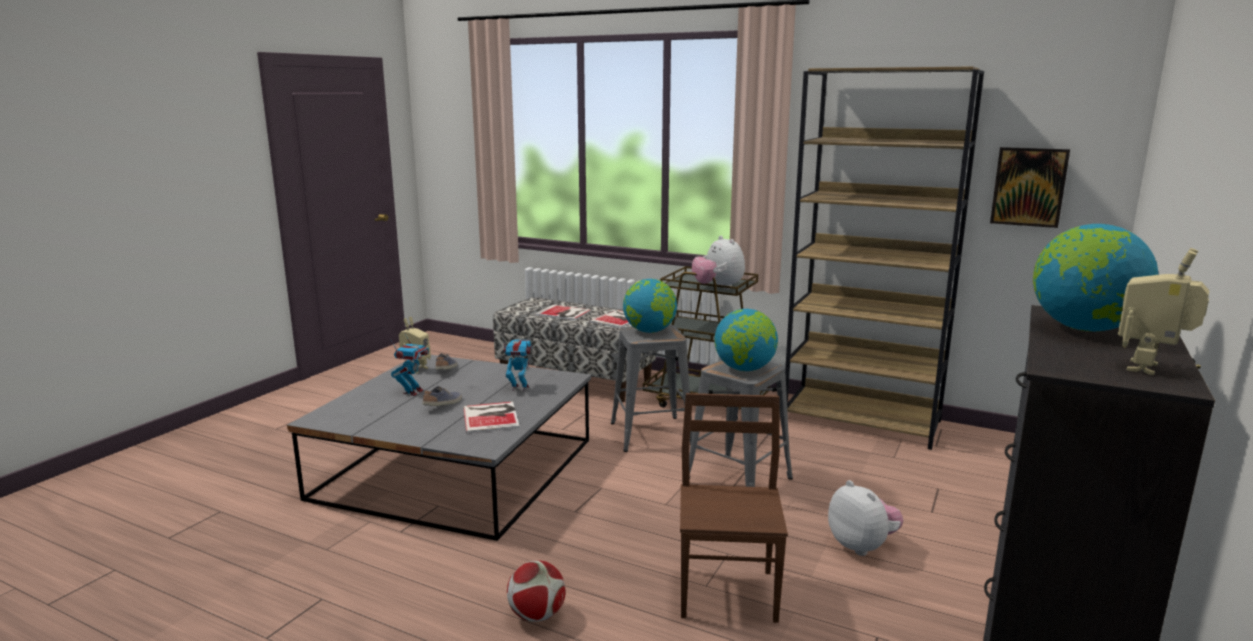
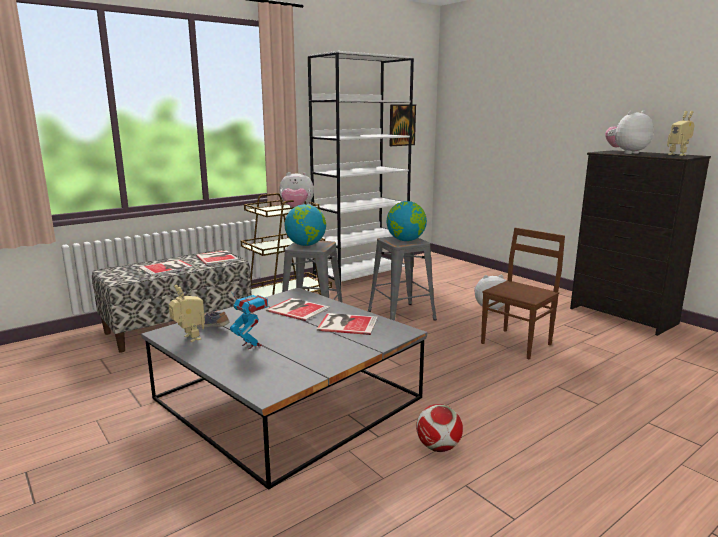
camera: 65 degrees left, 0 degrees up
(443, 405) = (300, 336): shoe -> none
(519, 388) = (297, 309): toy robot -> book
(537, 615) = (521, 398): football -> football (438, 447)
(729, 592) = (517, 344): brown chair -> brown chair turned 105 degrees clockwise
(862, 421) = (361, 275): brown bookcase -> white bookcase
(1083, 329) = (626, 153): globe -> plush toy

